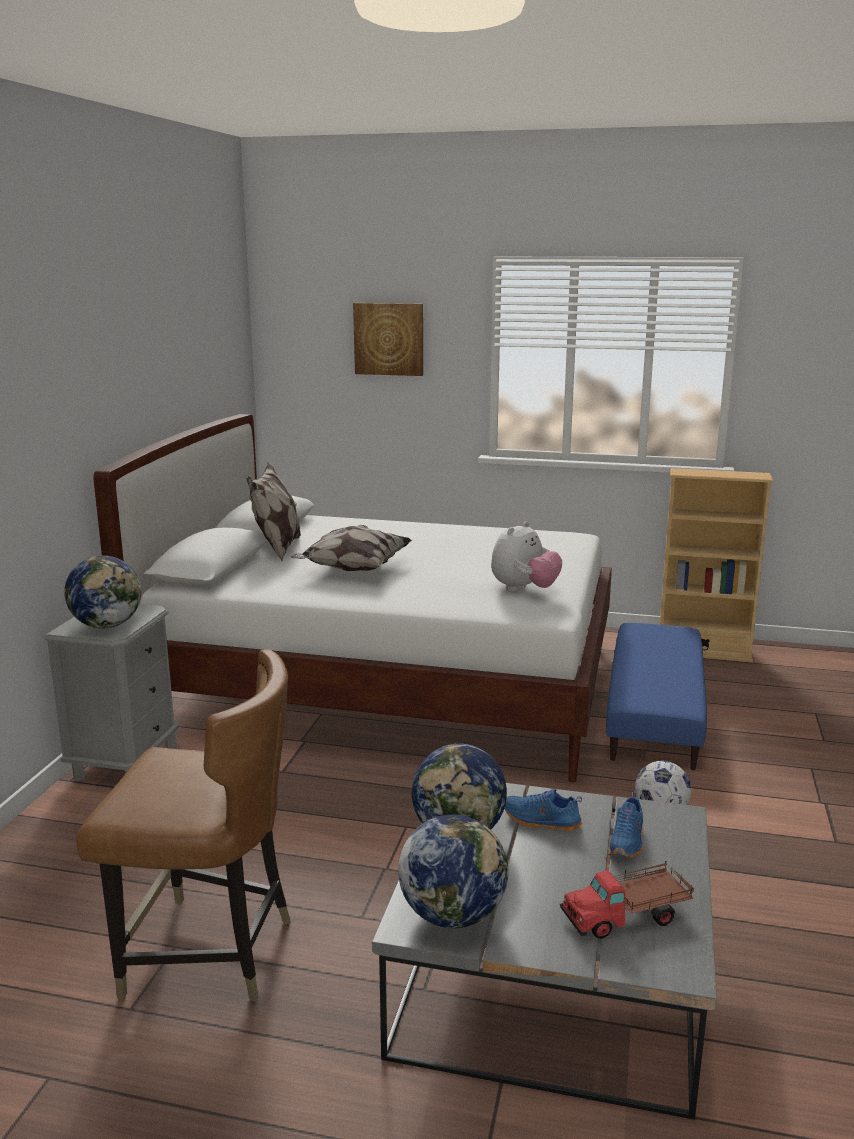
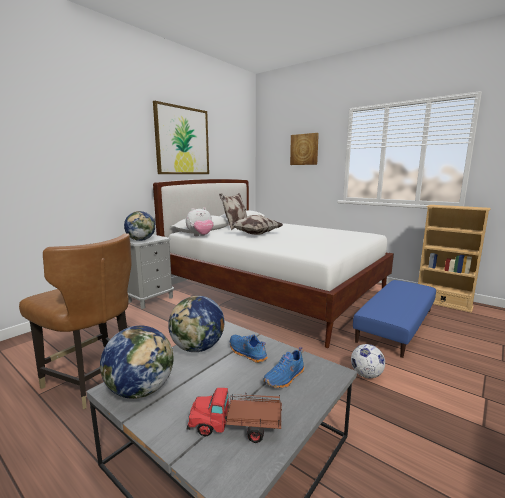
camera: 25 degrees right, 5 degrees down
(131, 350) = (182, 141): none -> picture
(524, 590) = (321, 246): plush toy -> plush toy (200, 236)

